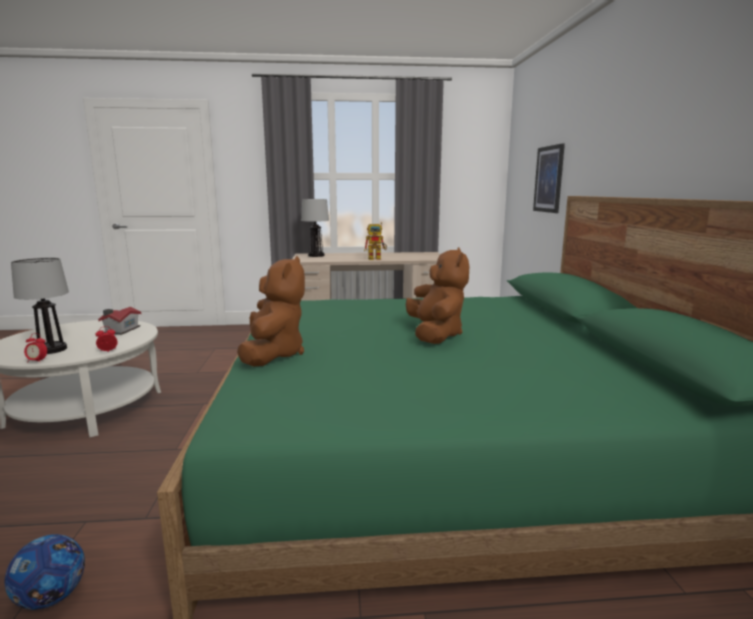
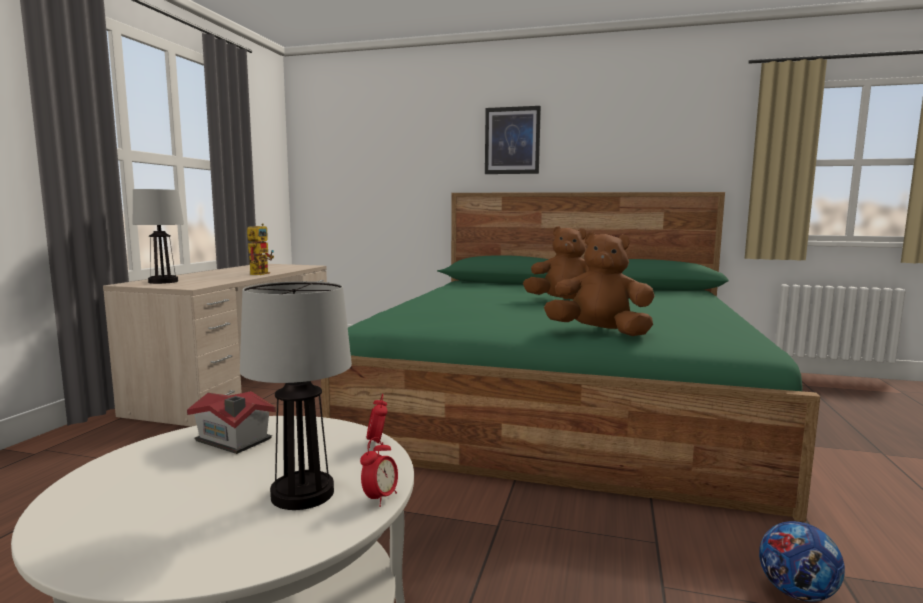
camera: 70 degrees left, 5 degrees down
(549, 179) = (393, 178): picture -> picture (512, 140)

